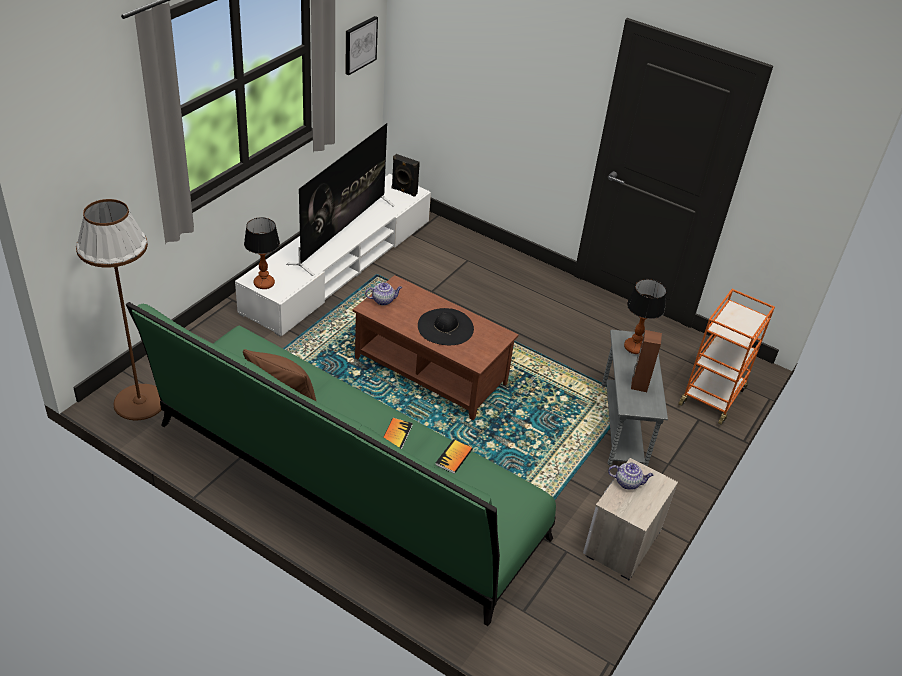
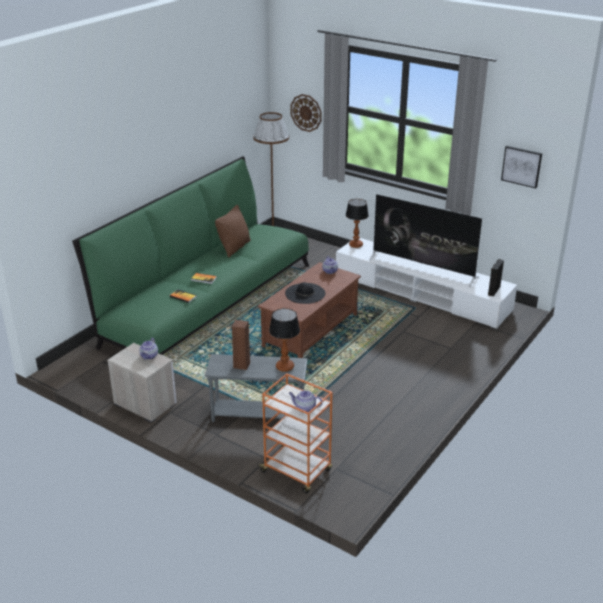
camera: 95 degrees right, 10 degrees down
(103, 173) = (306, 112): none -> wall clock
(746, 318) = (304, 408): none -> teapot

